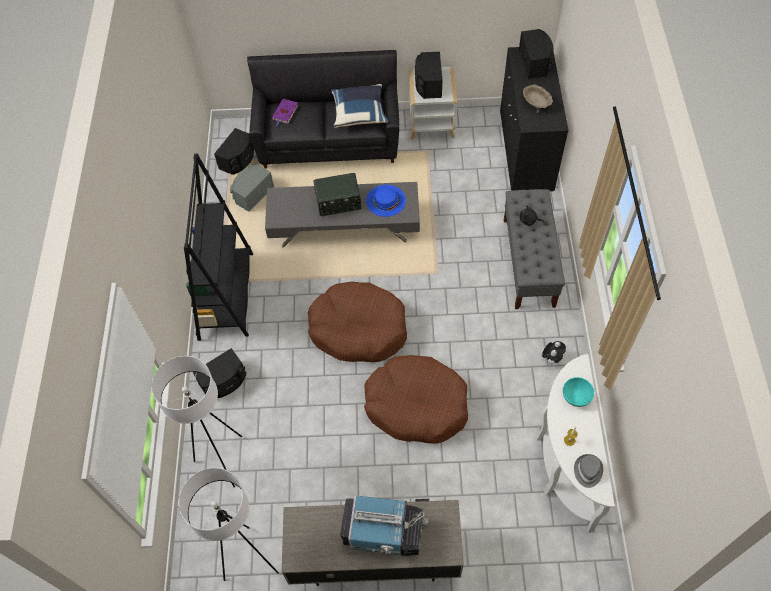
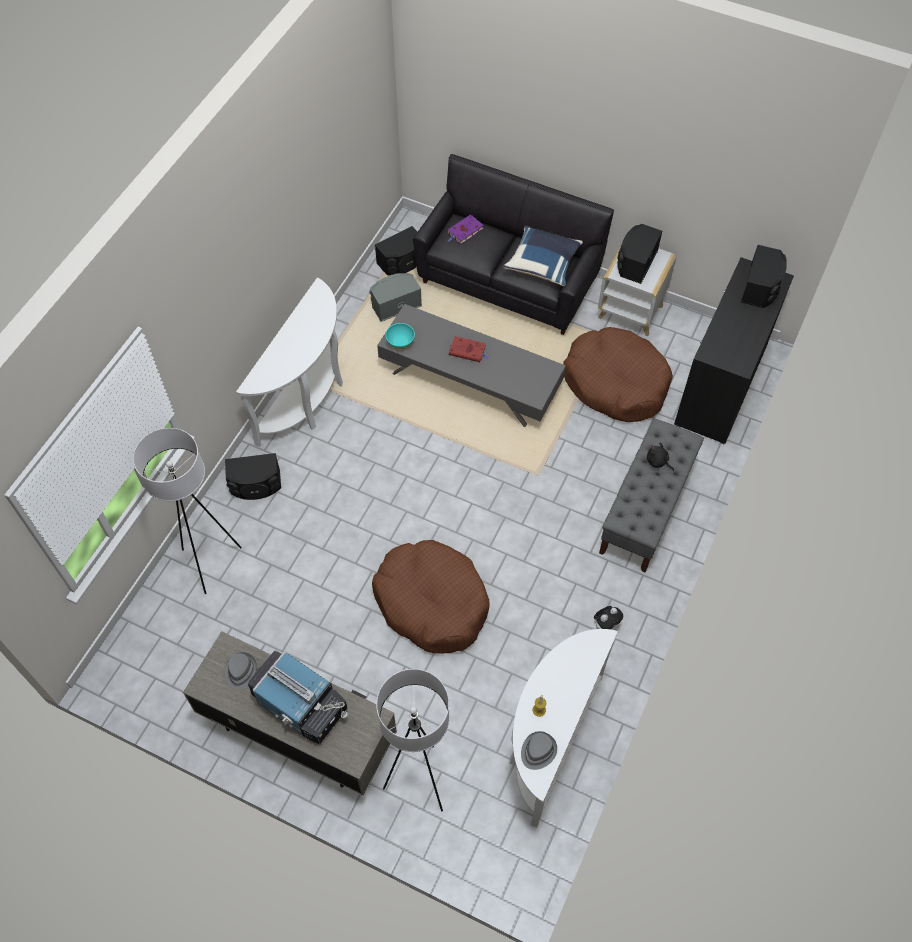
camera: 25 degrees right, 0 degrees up
(226, 295) = (308, 398): black bookcase -> white console table
(250, 559) = (180, 671): white floor lamp -> white floor lamp (420, 780)
(318, 531) = (240, 671): none -> grey hat
(338, 202) = (468, 351): radio -> red book
(358, 329) = (419, 495): brown dog bed -> brown dog bed (615, 383)
(385, 200) = (519, 371): blue hat -> none
(536, 104) = (731, 334): beige bowl -> none
(576, 396) = (575, 668): turquoise bowl -> turquoise bowl (400, 341)

